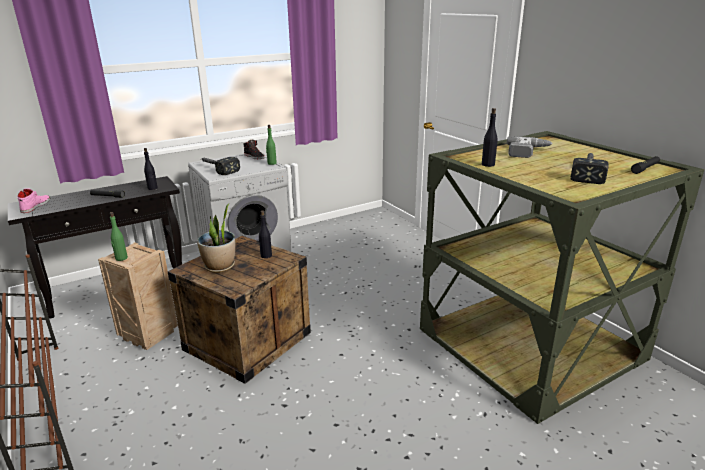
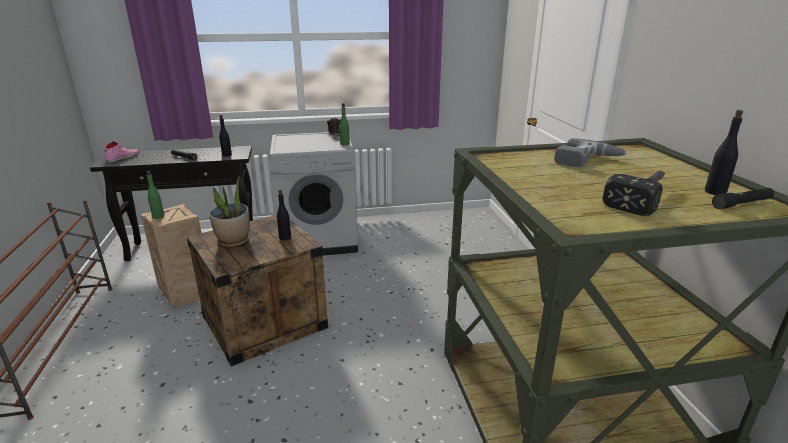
camera: 20 degrees right, 0 degrees up
(217, 169) = (289, 143): hammer -> none
(488, 164) = (514, 169): black bottle -> black bottle (715, 192)

